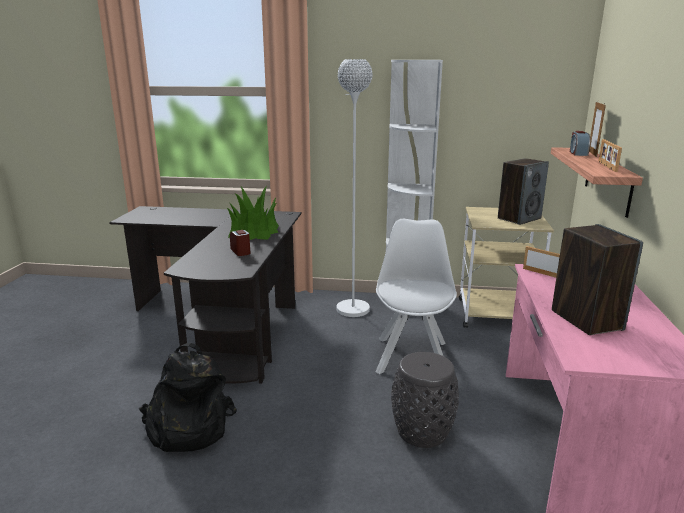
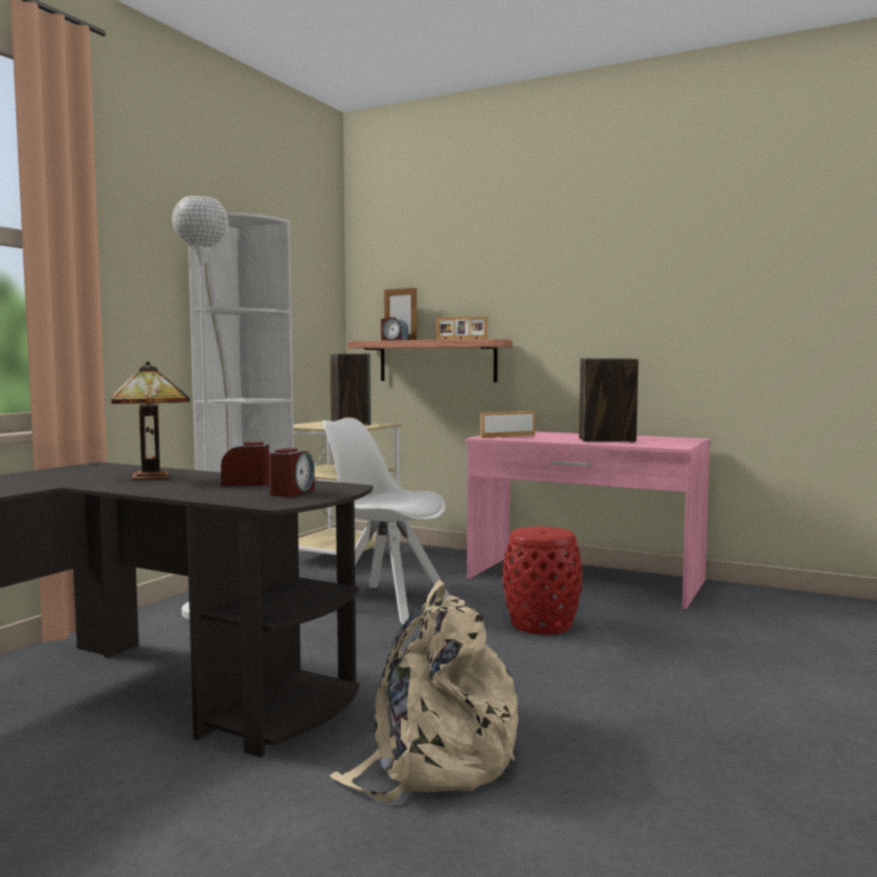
camera: 70 degrees left, 15 degrees down
(187, 427) = (434, 760): black backpack -> beige backpack
(215, 265) = (291, 492): none -> alarm clock
(254, 232) = (153, 477): potted plant -> table lamp
(422, 431) = (541, 624): grey stool -> red stool

